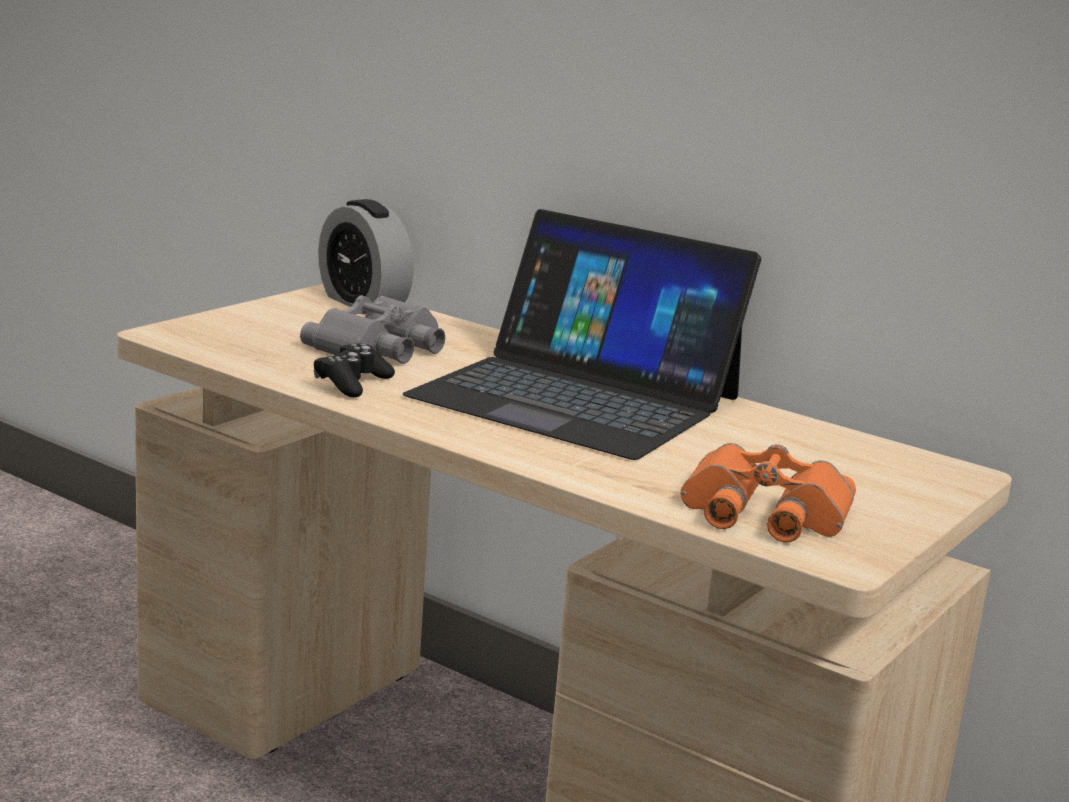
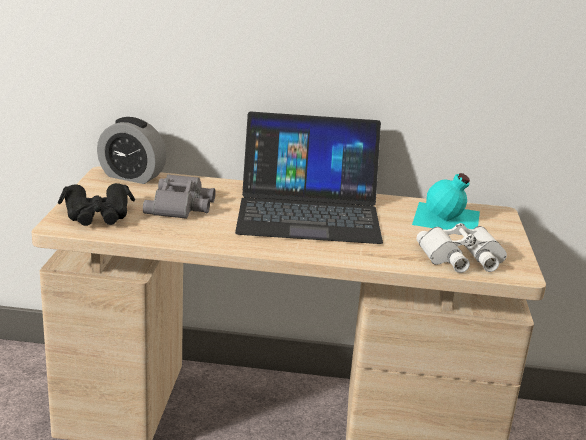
camera: 30 degrees left, 5 degrees up
(237, 333) = (97, 215): none -> black binoculars
(352, 383) = (201, 233): black game controller -> none
(762, 512) = (462, 258): orange binoculars -> white binoculars
(833, 458) = (447, 218): none -> turquoise bottle

